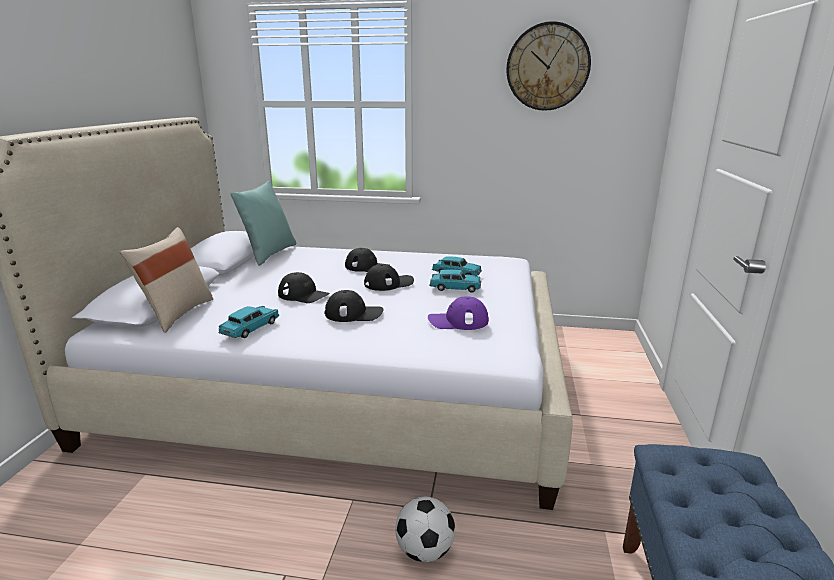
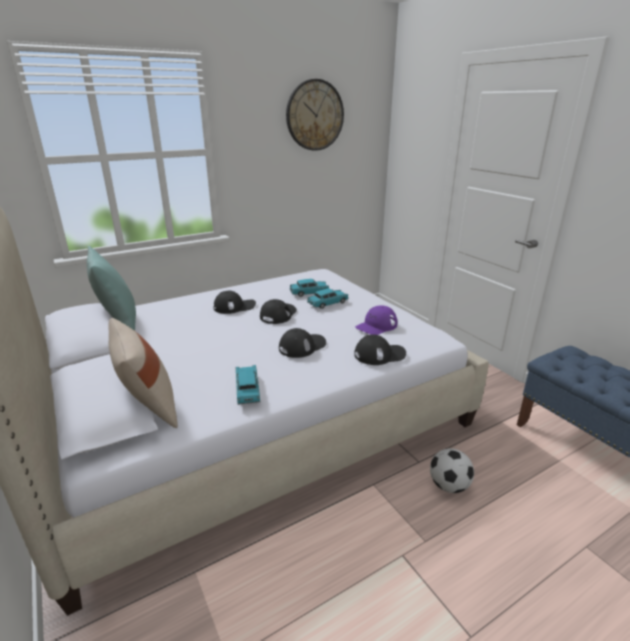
camera: 40 degrees left, 5 degrees up
(303, 295) = (232, 346): black cap -> black cap (379, 354)

